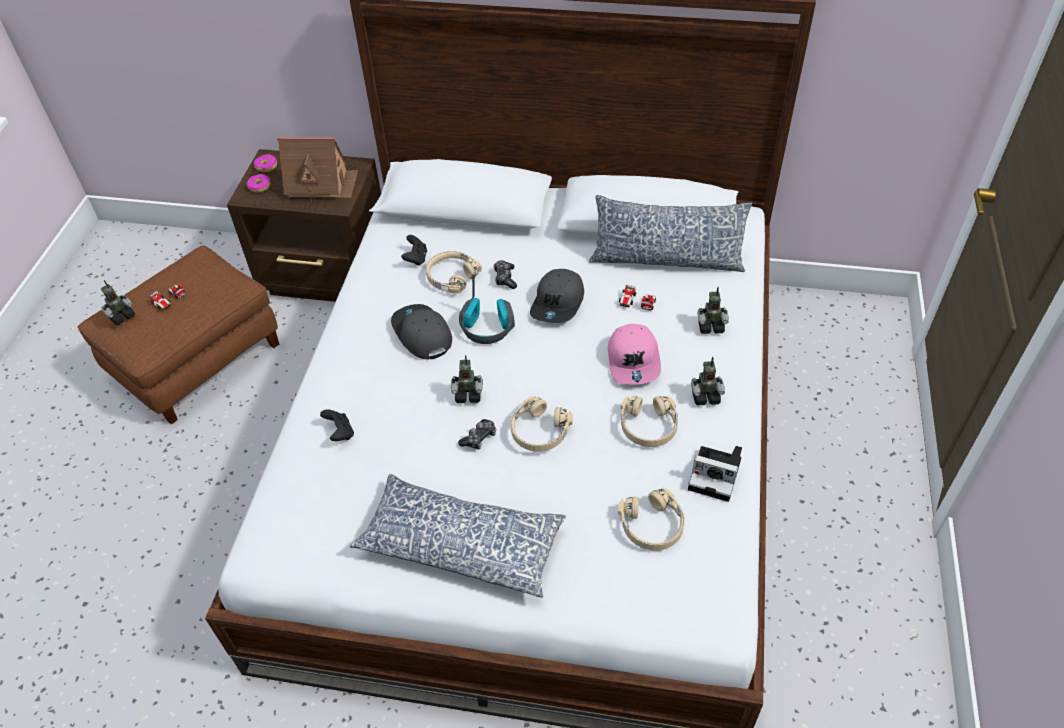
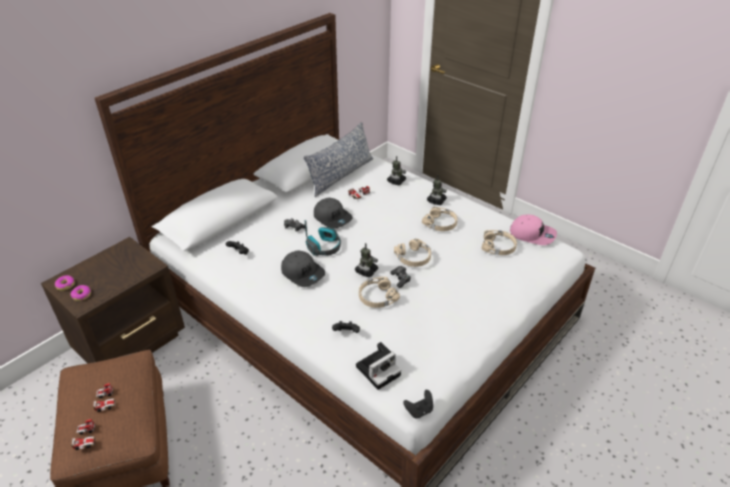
camera: 60 degrees left, 10 degrees down
(121, 316) = (86, 437): toy robot -> toy car
(252, 571) = (419, 410): none -> black game controller
(321, 184) = (121, 266): toy house -> none
(421, 334) = (303, 273): grey cap -> grey cap turned 135 degrees counterclockwise
(451, 277) = (270, 245): beige headphones -> beige headphones (377, 297)
(461, 543) = (463, 313): pillow -> none
(634, 361) = (396, 211): pink cap -> pink cap (532, 234)
(717, 475) = (484, 217): camera -> camera (379, 369)

